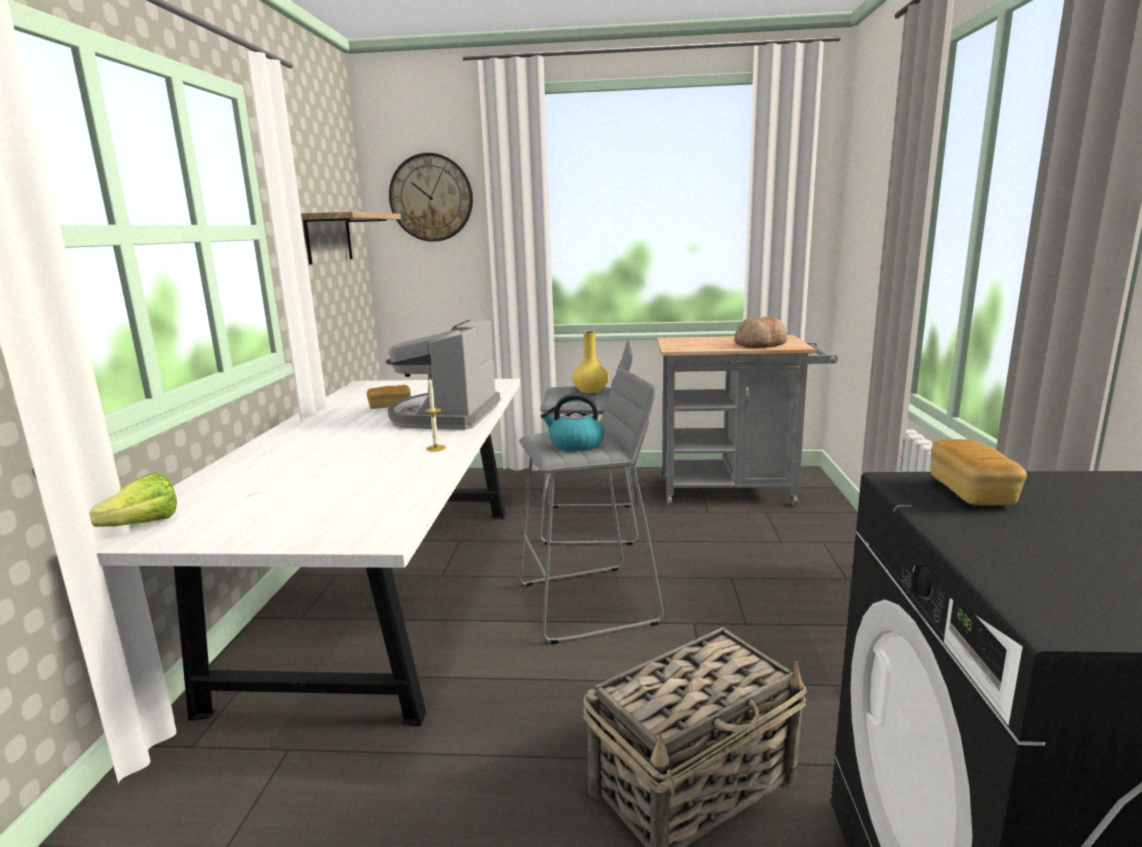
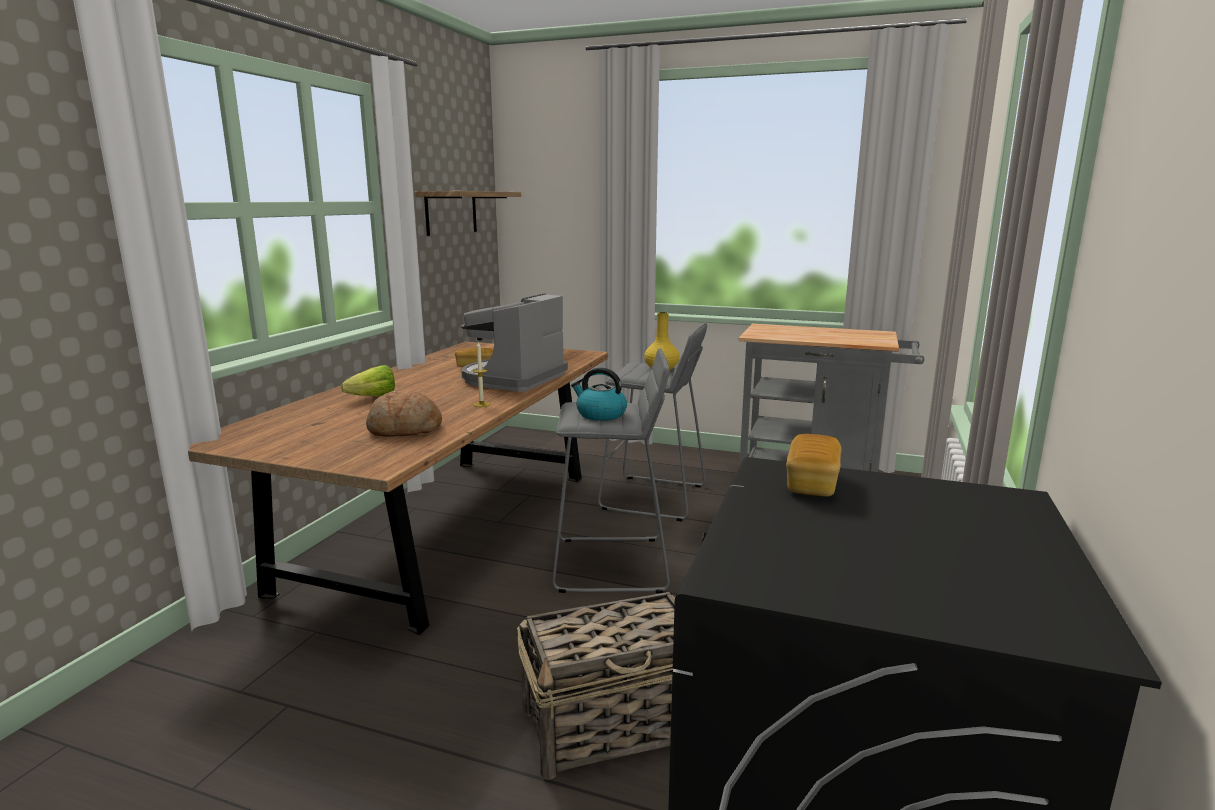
camera: 15 degrees right, 0 degrees up
(134, 527) = (222, 437): lettuce -> lettuce (368, 398)
(388, 590) = (449, 527): white dining table -> brown dining table
(431, 198) = (553, 177): wall clock -> none
(760, 345) = (845, 338): bread -> bread (404, 429)

